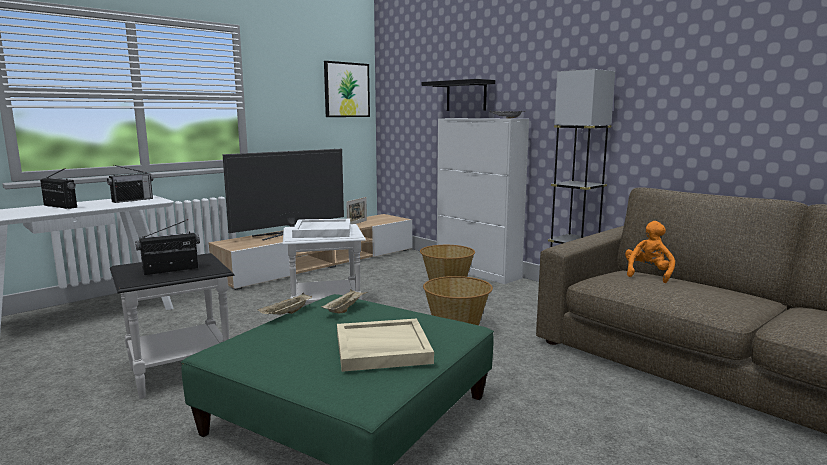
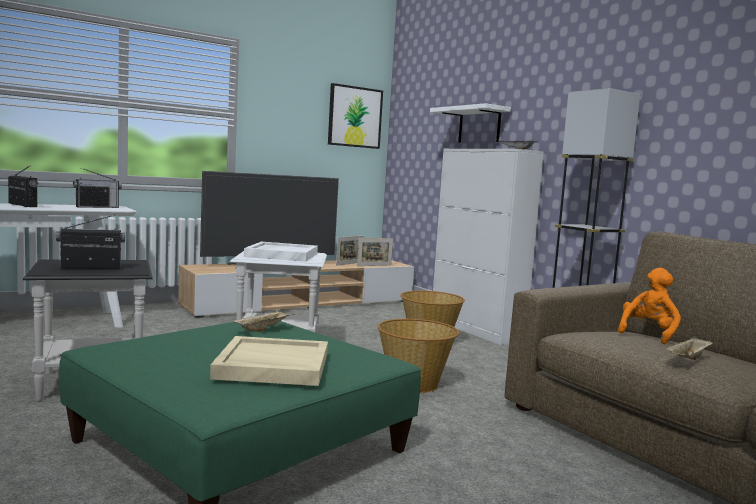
camera: 10 degrees right, 5 degrees down
(286, 314) = (198, 326): beige tray -> beige tray (688, 359)
(379, 223) = (374, 265): none -> picture frame
(466, 96) = (479, 125): black shelf -> white shelf

